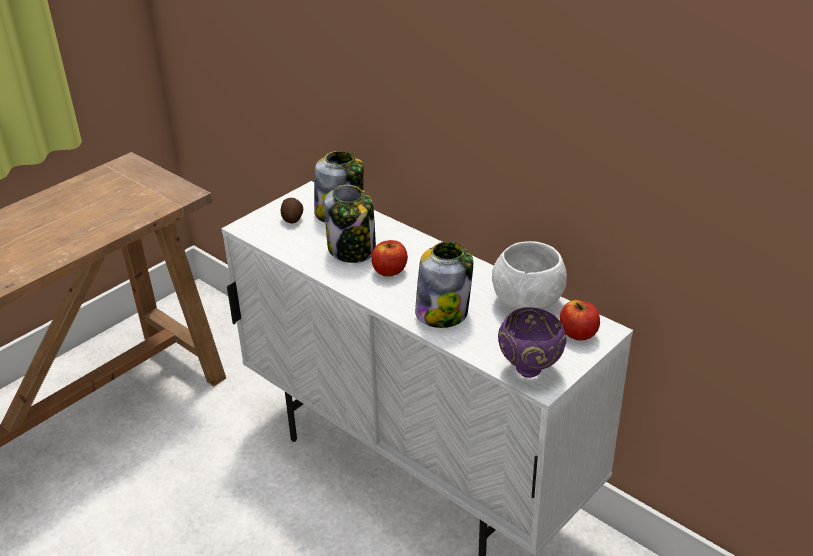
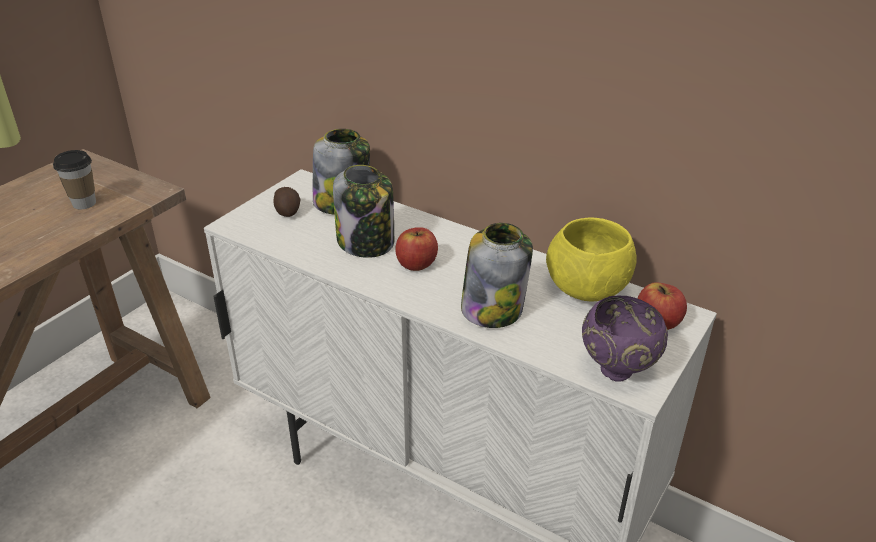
camera: 10 degrees left, 0 degrees up
(128, 201) = (84, 203): none -> cup
(527, 302) = (586, 289): white bowl -> yellow bowl

